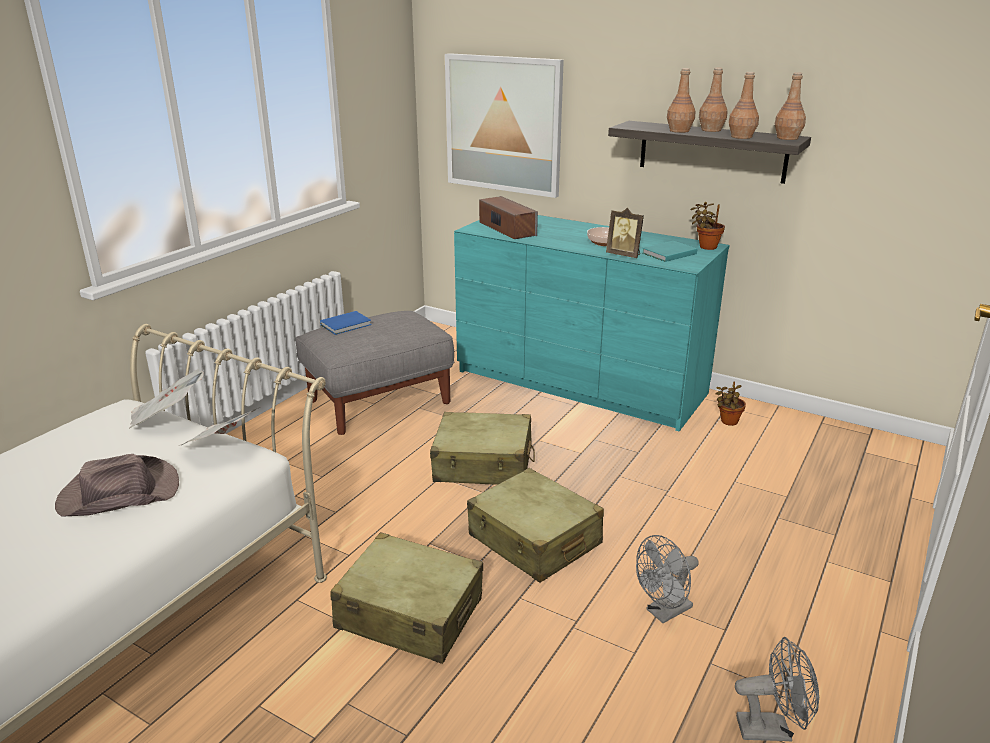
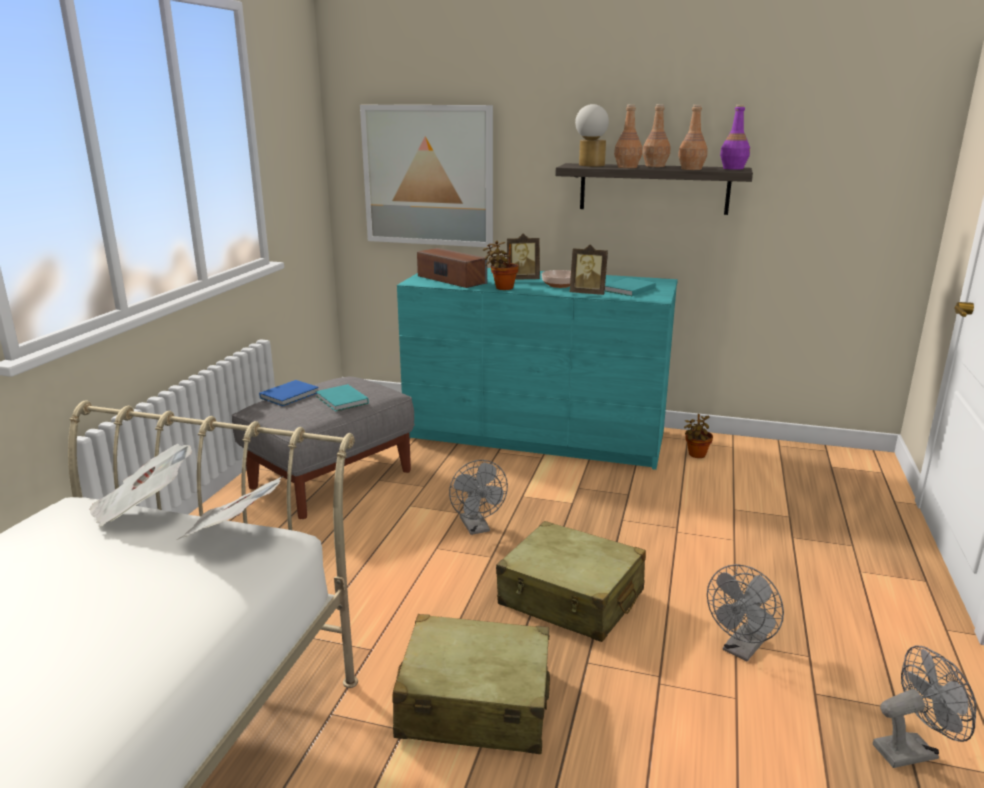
camera: 15 degrees left, 5 degrees down
(118, 494) = (122, 608): brown hat -> none
(386, 335) = (342, 400): none -> turquoise book
(483, 464) = (477, 528): beige suitcase -> grey fan
(574, 233) = (522, 279): none -> picture frame
(646, 126) = (590, 165): none -> table lamp
(705, 247) = (658, 282): potted plant -> potted plant (502, 288)
(787, 138) = (733, 168): brown bottle -> purple bottle

